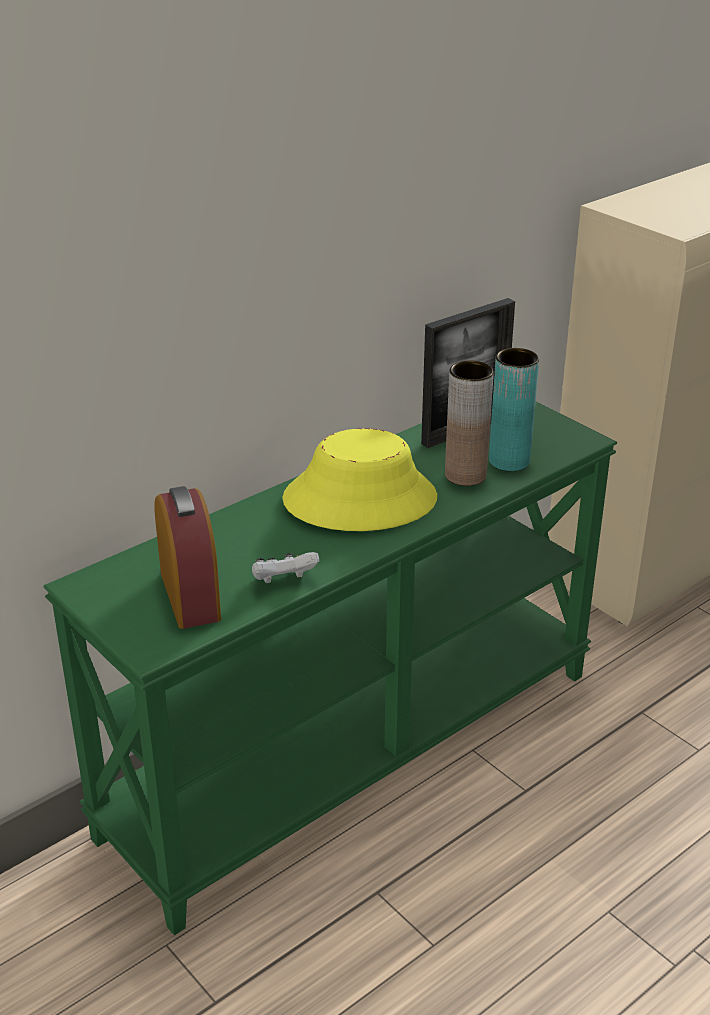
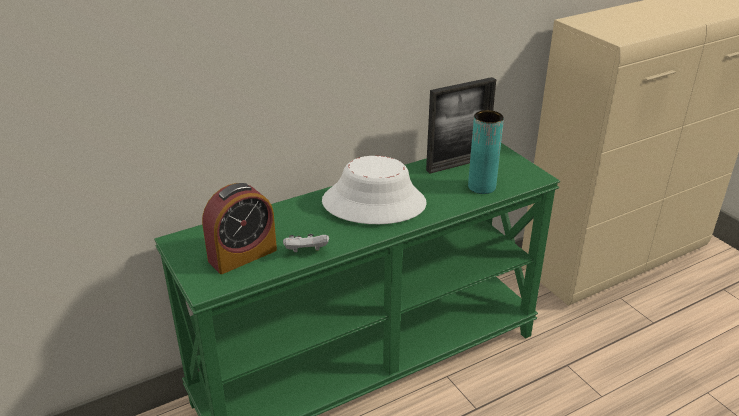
camera: 10 degrees right, 0 degrees up
(190, 596) = (242, 255): alarm clock -> alarm clock turned 60 degrees clockwise
(360, 499) = (374, 203): yellow hat -> white hat
(465, 475) = (449, 193): brown vase -> none

